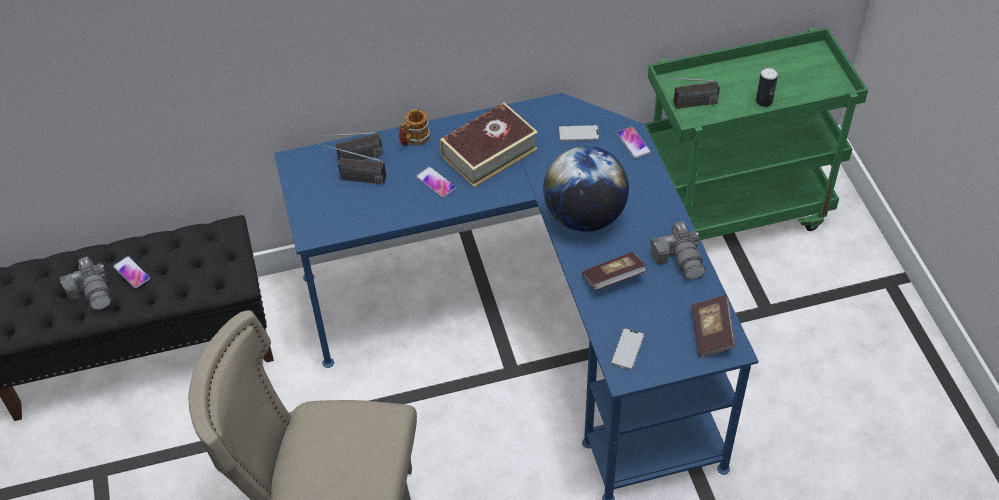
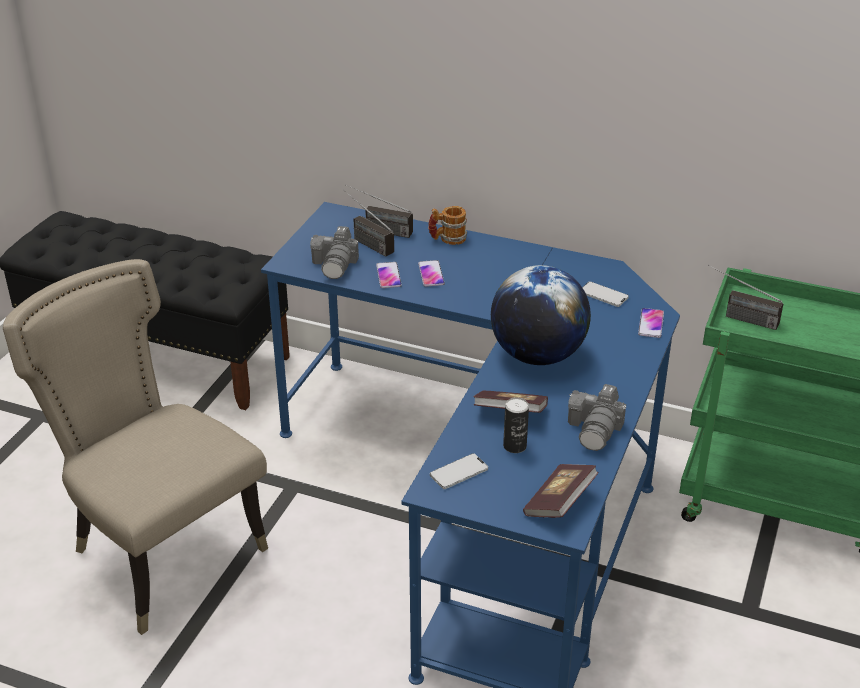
camera: 35 degrees right, 15 degrees down
(92, 292) = (118, 254): camera -> camera (336, 265)
(132, 273) = (158, 255): phone -> phone (388, 276)
(489, 152) = (503, 274): book -> none
(764, 101) = (831, 349): can -> can (514, 446)

